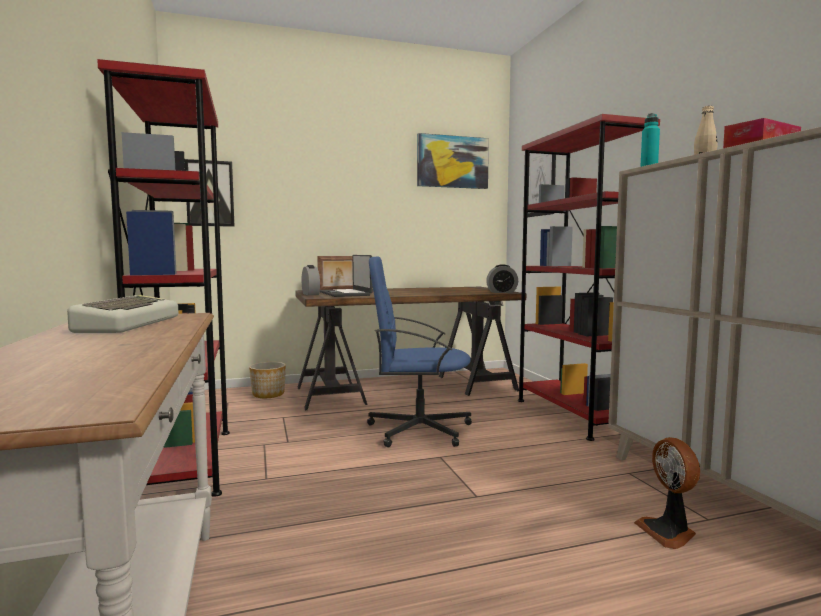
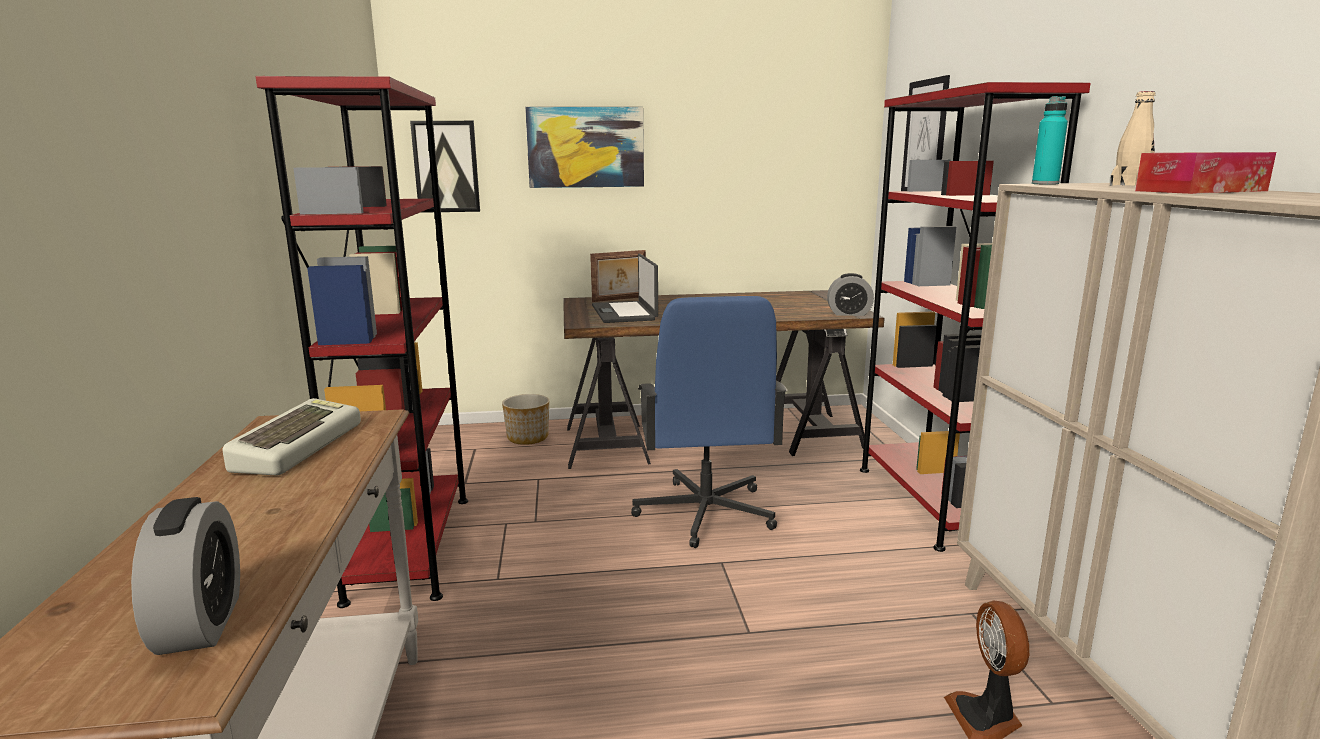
camera: 10 degrees right, 10 degrees up
(310, 294) = (577, 313): alarm clock -> alarm clock (200, 624)
(417, 430) = (705, 513): blue office chair -> blue office chair turned 105 degrees counterclockwise
(452, 162) = (794, 103): picture -> picture (585, 147)

